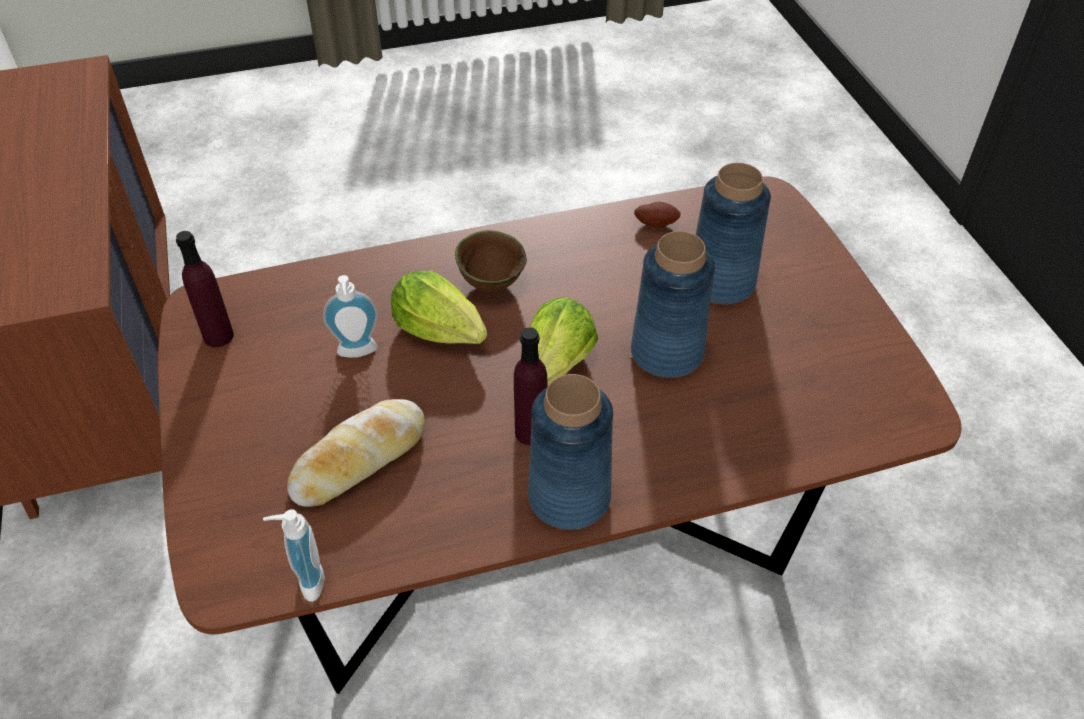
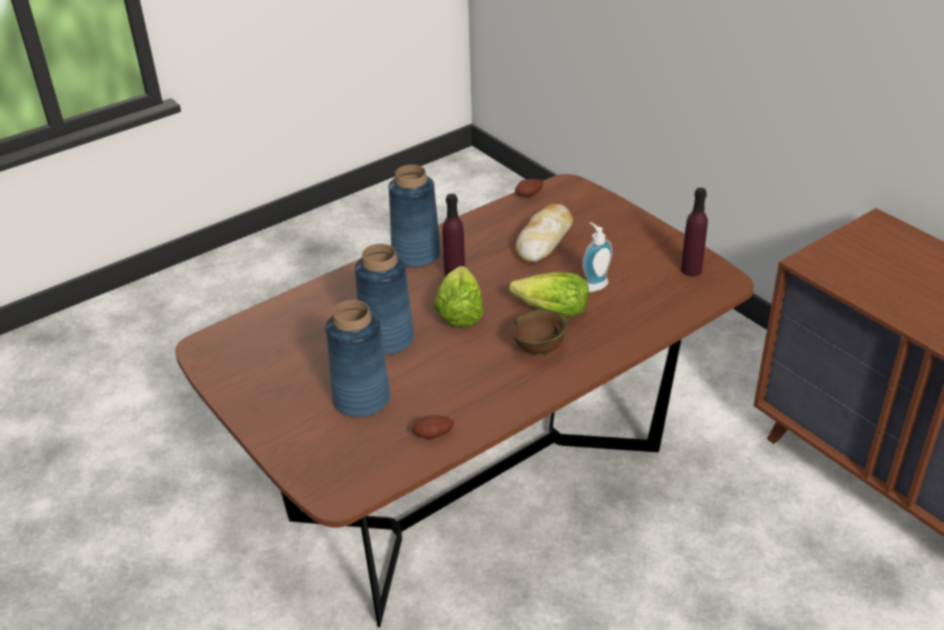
camera: 160 degrees right, 10 degrees down
(306, 581) = (529, 195): soap dispenser -> potato

